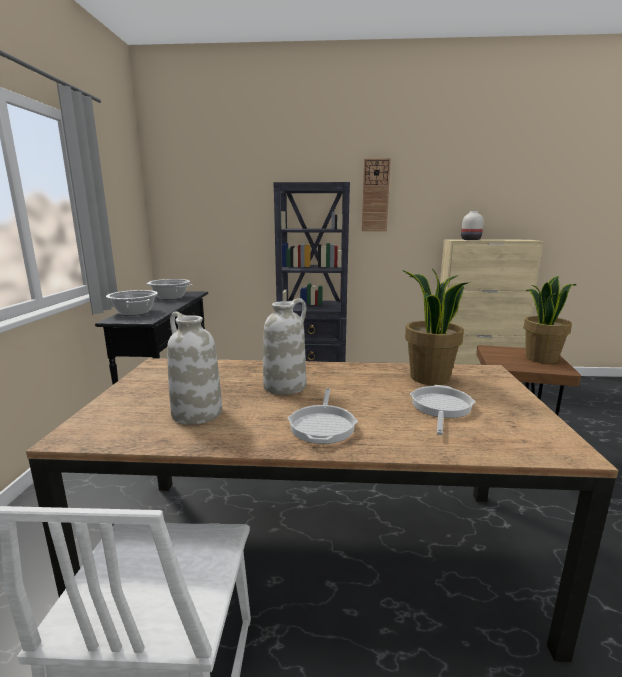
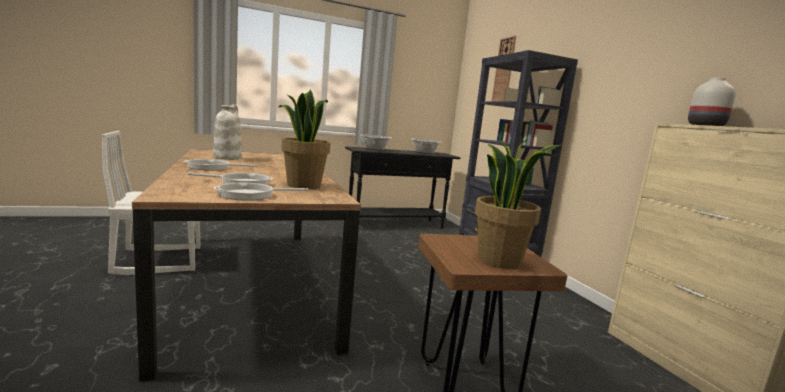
camera: 65 degrees right, 5 degrees down
(285, 386) = (270, 166): white vase -> none
(375, 195) = (607, 68): wall clock -> wall clock (504, 69)
(510, 405) = (251, 195): none -> frying pan

